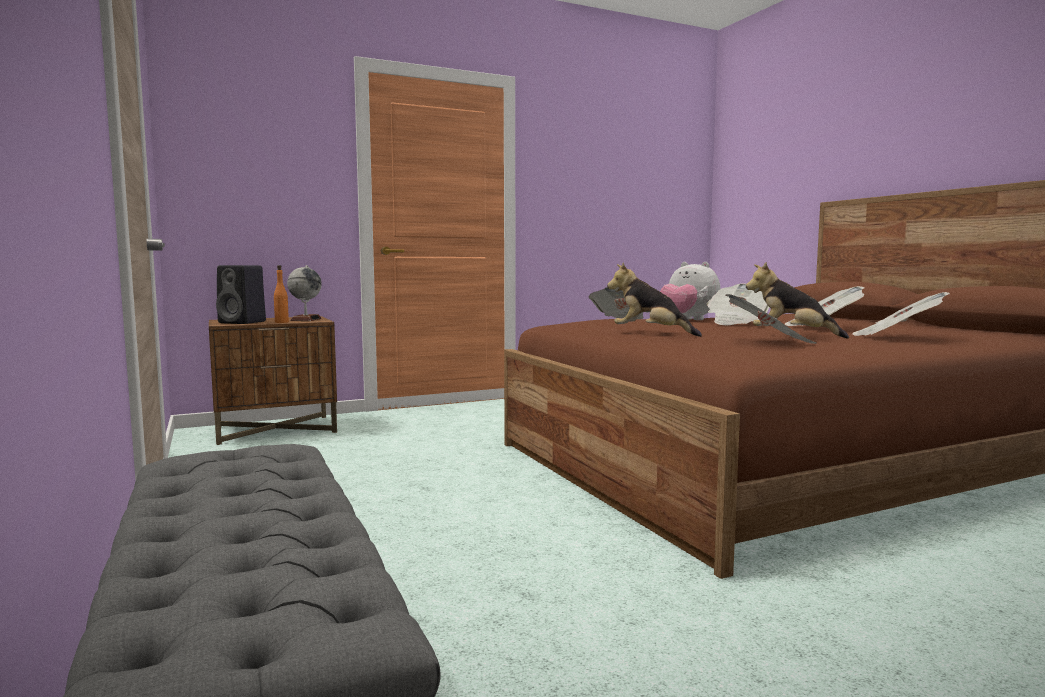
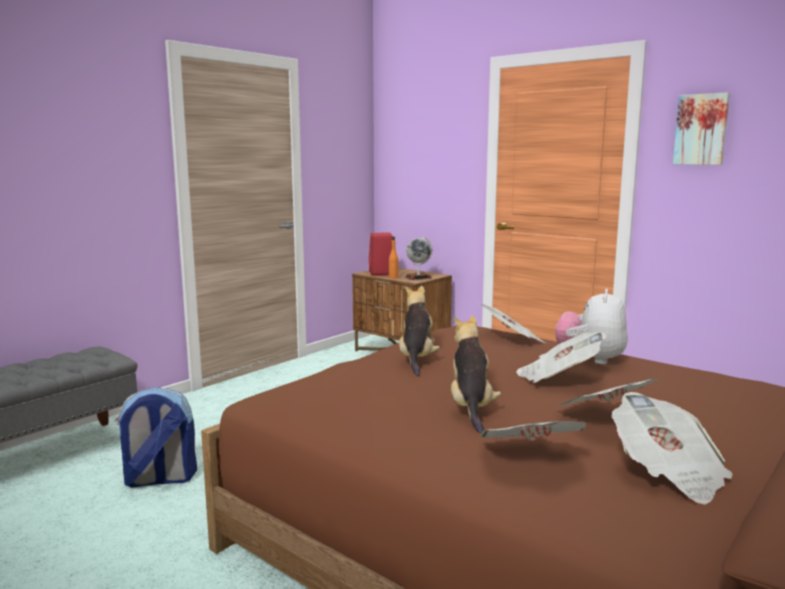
camera: 65 degrees right, 5 degrees up
(243, 322) = (381, 273): black speaker -> red speaker
(495, 599) = (159, 479): none -> backpack
(561, 160) = (701, 129): none -> picture
(769, 342) = (394, 400): newspaper -> newspaper (668, 474)

